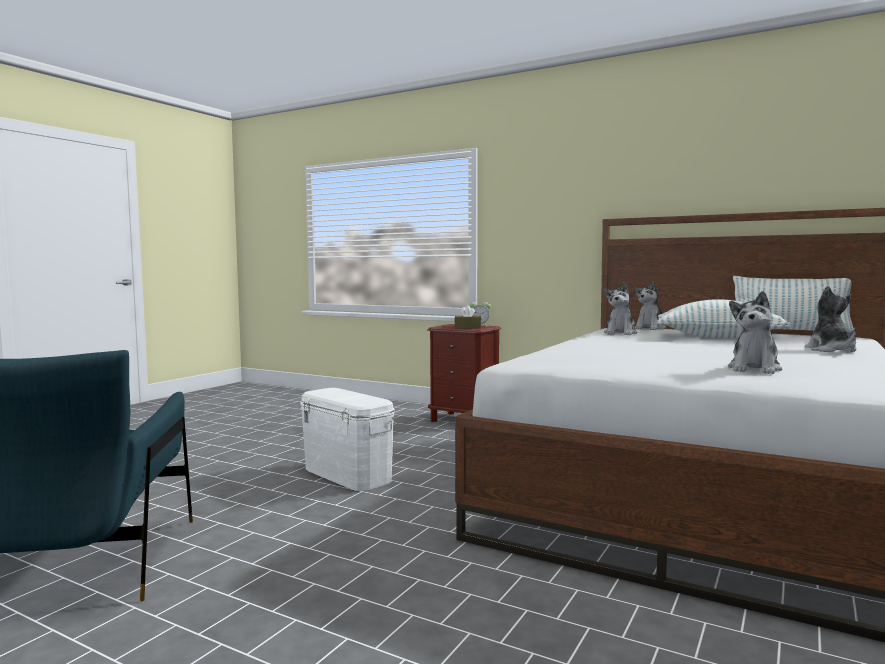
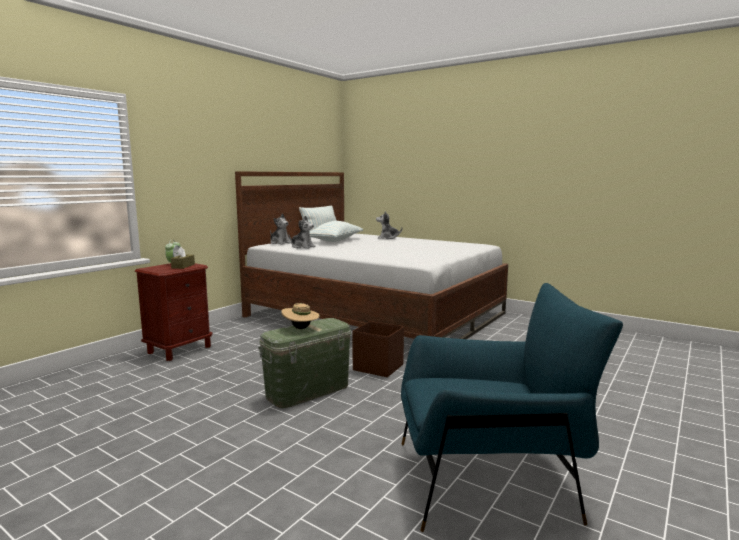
camera: 85 degrees left, 5 degrees up
(343, 395) = (301, 328): none -> beige hat
(347, 474) = (308, 391): white storage box -> green storage box
(427, 504) = (377, 367): none -> brown storage box
(754, 369) = (439, 246): plush toy -> none

